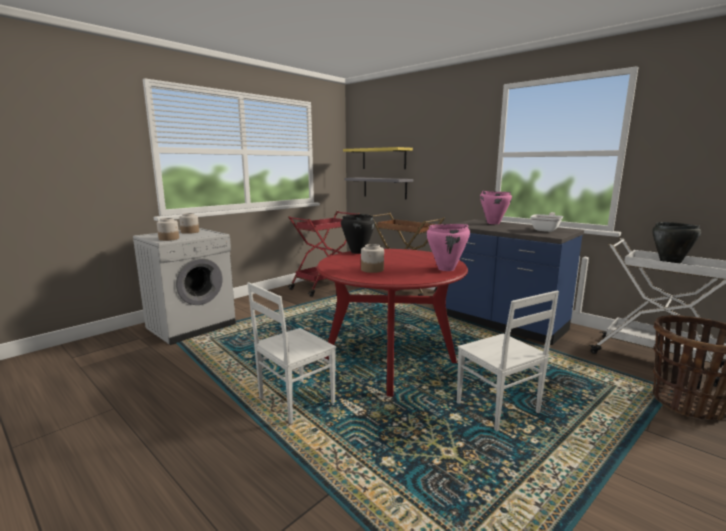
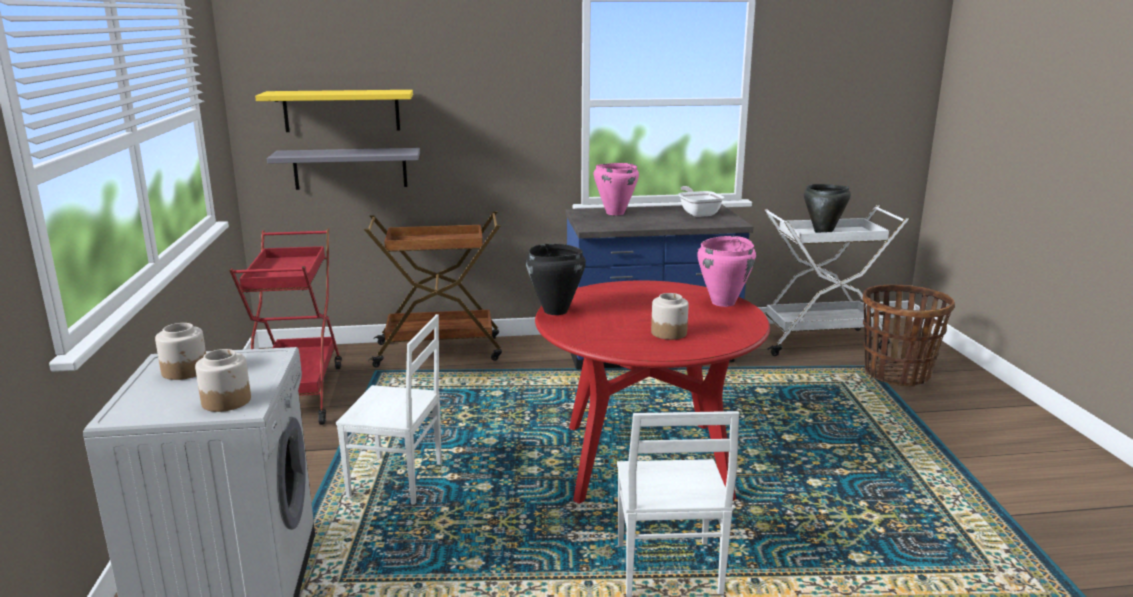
camera: 50 degrees left, 5 degrees up
(497, 409) = (821, 454): white chair -> white chair (397, 481)

